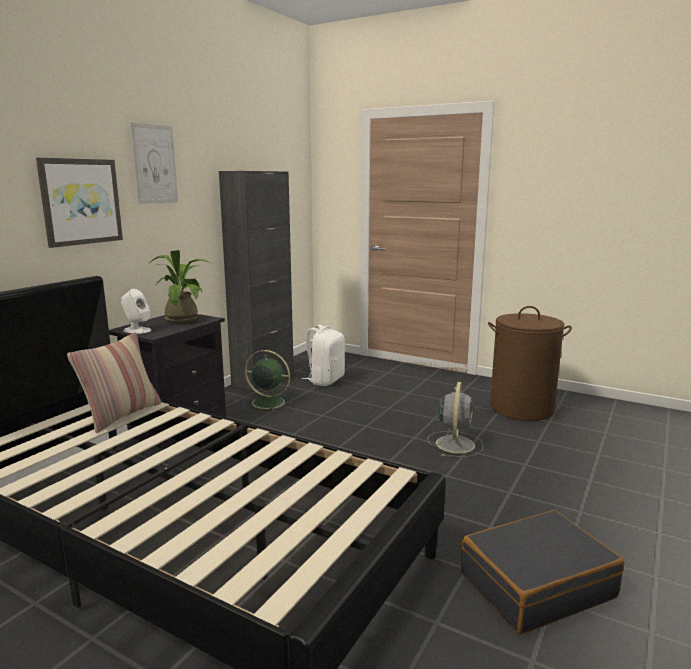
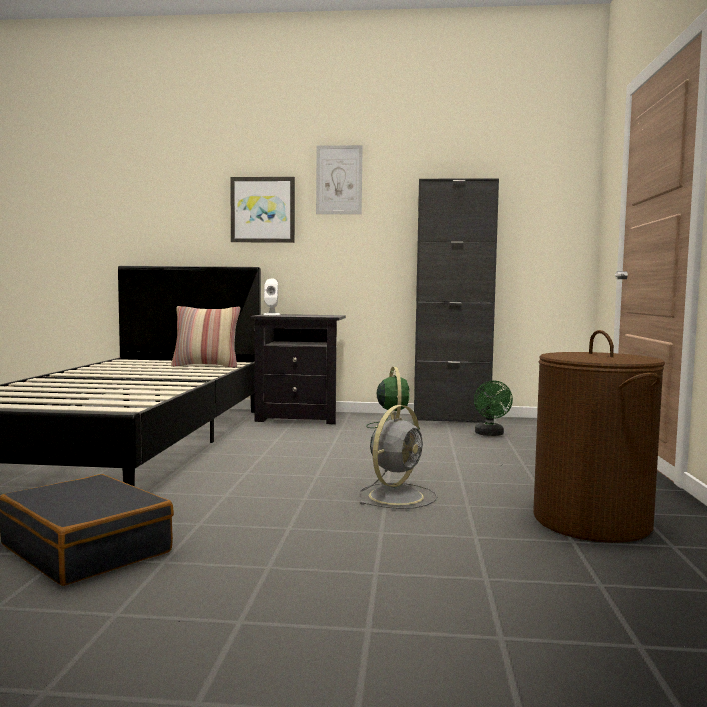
camera: 65 degrees right, 10 degrees down
(183, 319) = (320, 315): potted plant -> none
(325, 380) = (490, 434): white backpack -> green fan
(455, 443) = (397, 495): grey fan -> grey fan turned 45 degrees counterclockwise

